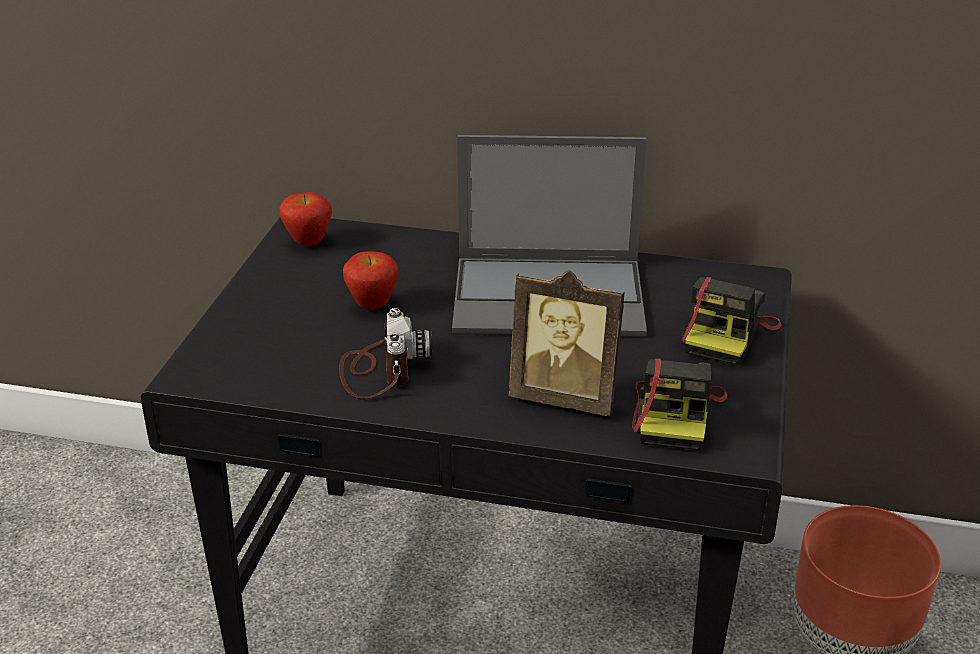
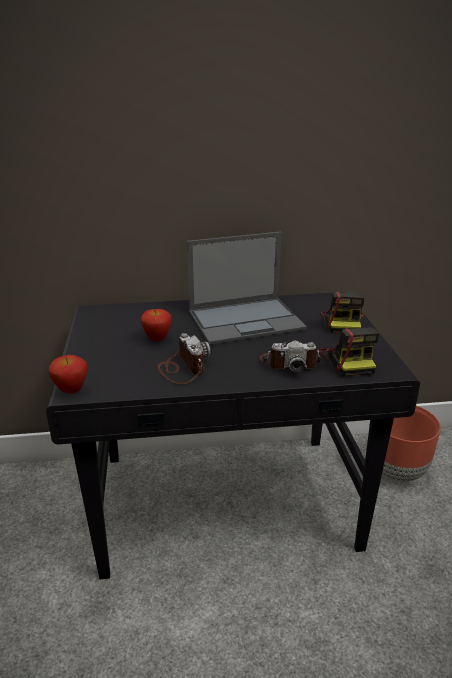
camera: 20 degrees left, 5 degrees down
(308, 243) = (101, 317): apple -> apple (71, 391)
(566, 397) = (289, 363): picture frame -> camera

